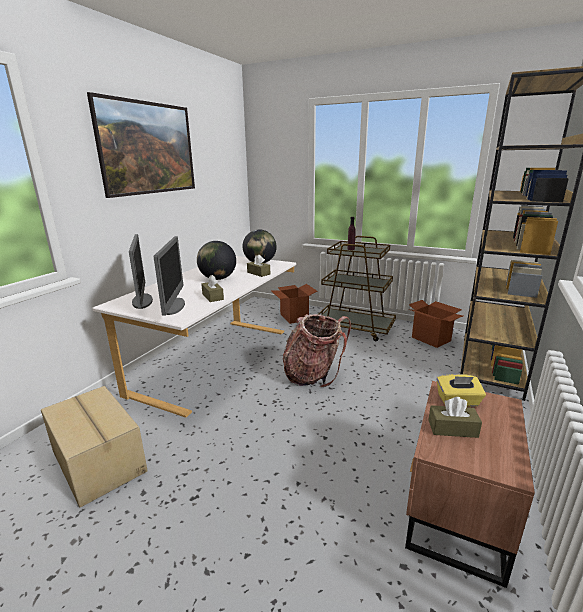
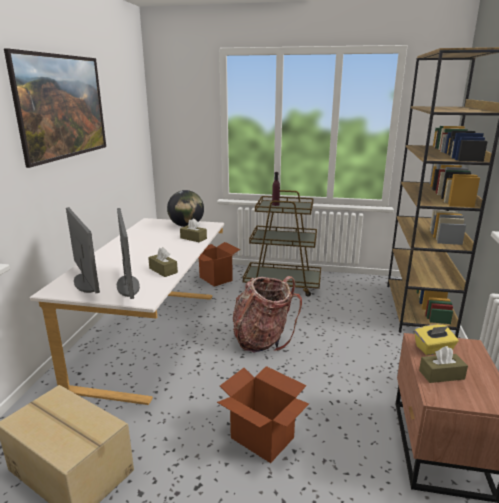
camera: 15 degrees left, 0 degrees up
(218, 279) = (153, 248): globe -> none
(431, 339) = (358, 288): cardboard box -> cardboard box (262, 438)

